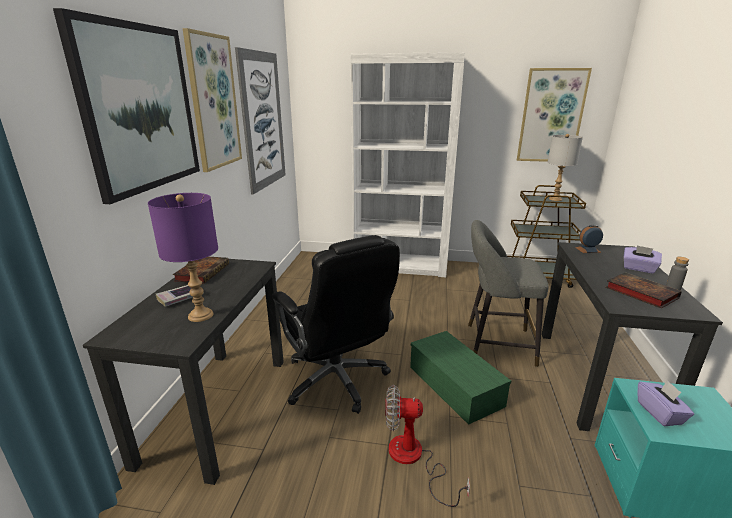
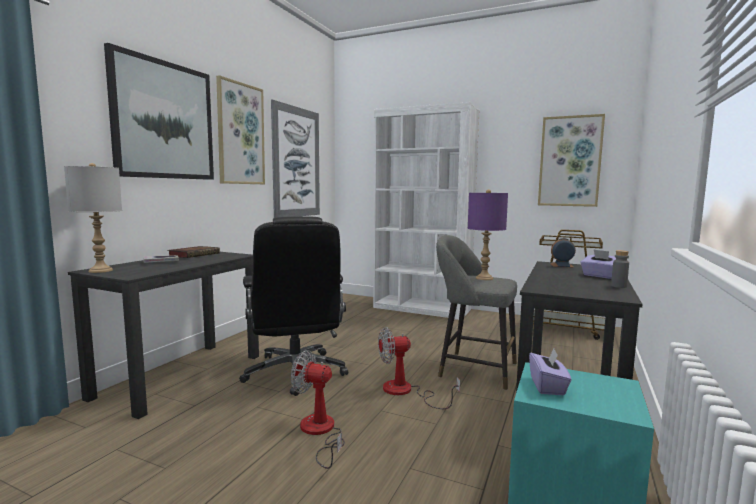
camera: 15 degrees right, 15 degrees down
(201, 315) = (163, 268): purple table lamp -> purple table lamp (484, 278)
(456, 386) = (406, 392): green storage box -> fan
(555, 199) = (577, 242): grey table lamp -> grey table lamp (101, 270)
(639, 292) = (574, 285): book -> none

